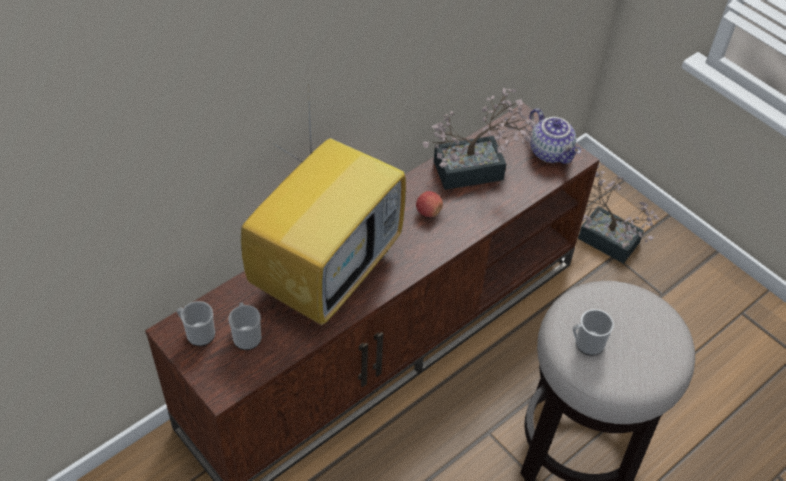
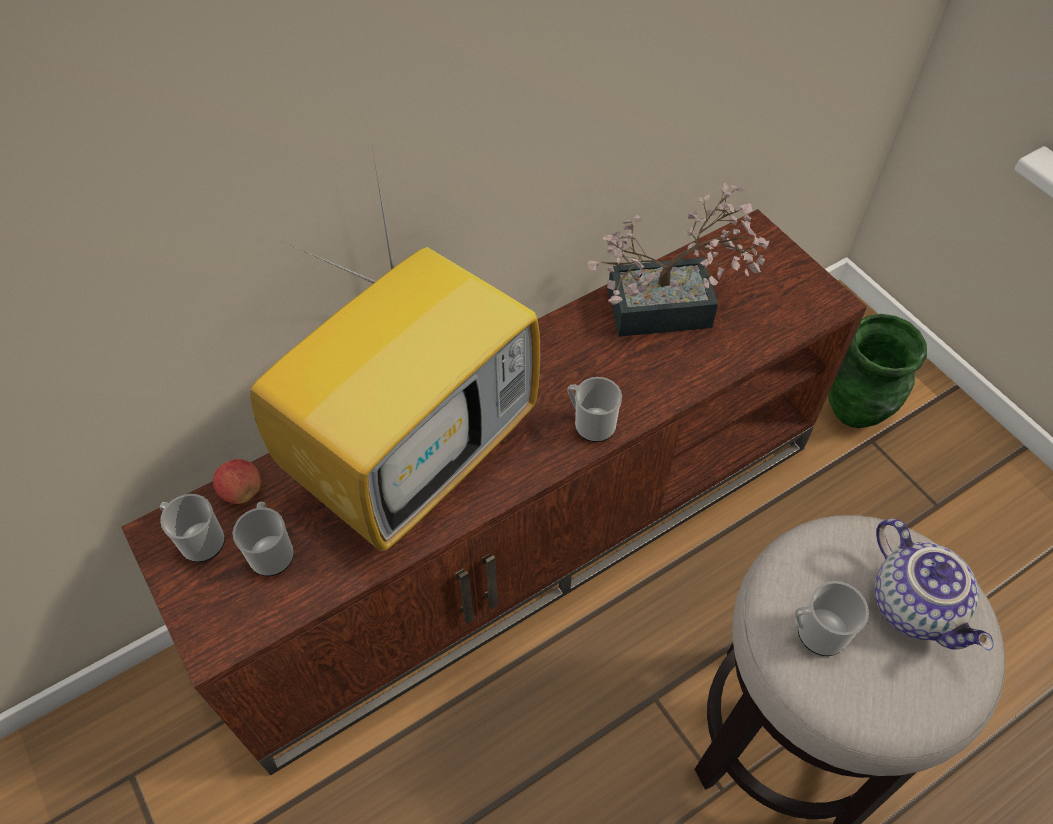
camera: 10 degrees right, 5 degrees up
(428, 212) = (588, 370): apple -> apple (242, 491)
(435, 244) = (590, 423): none -> mug
(551, 152) = (792, 289): teapot -> teapot (915, 605)
(602, 236) = (856, 410): potted plant -> green vase

